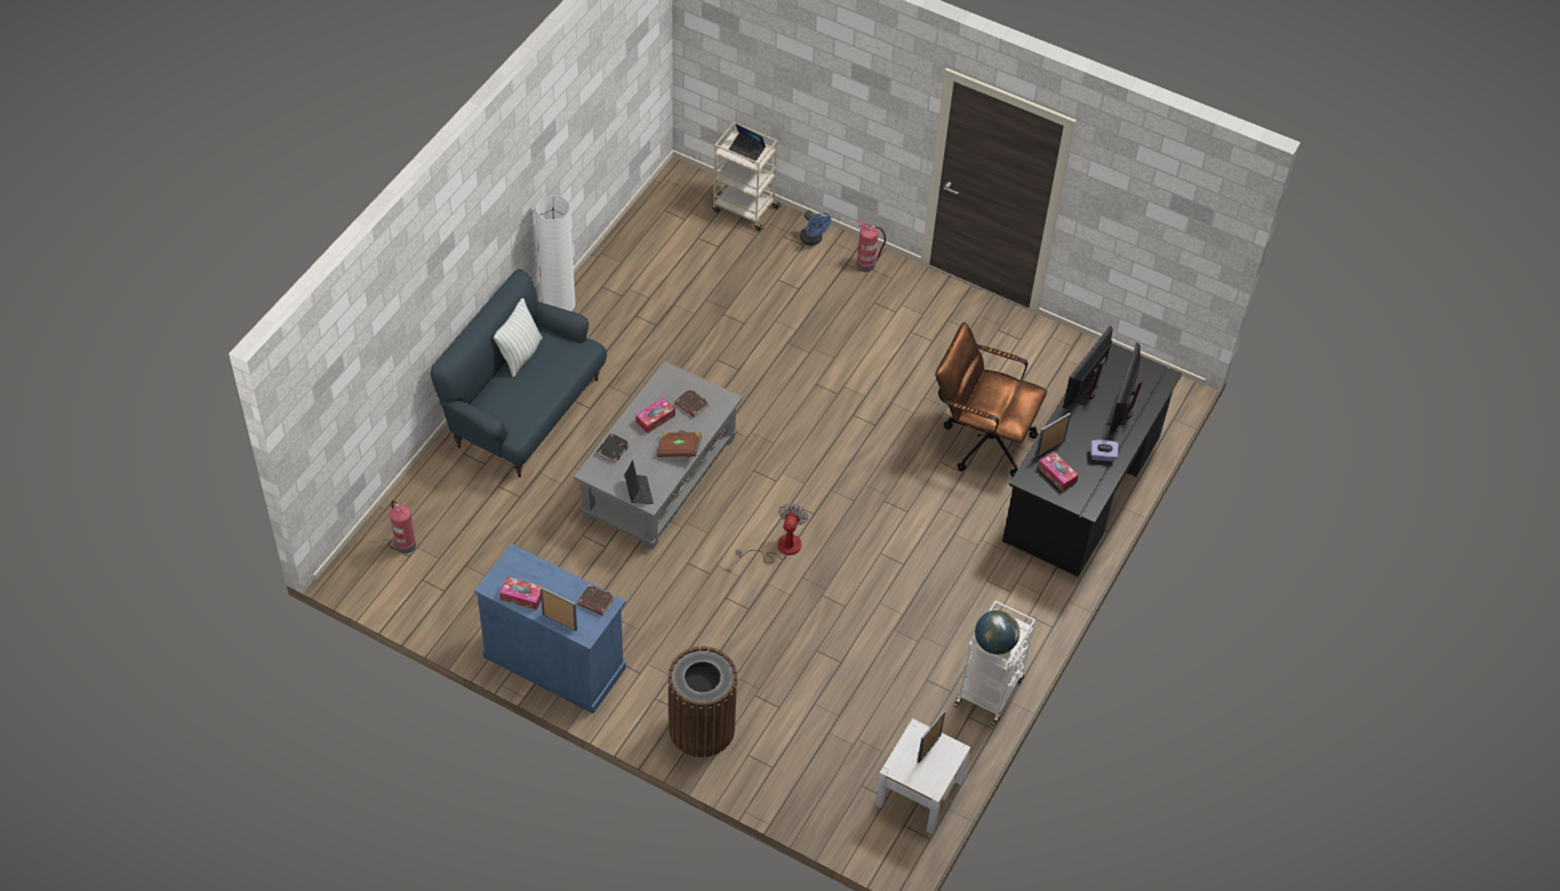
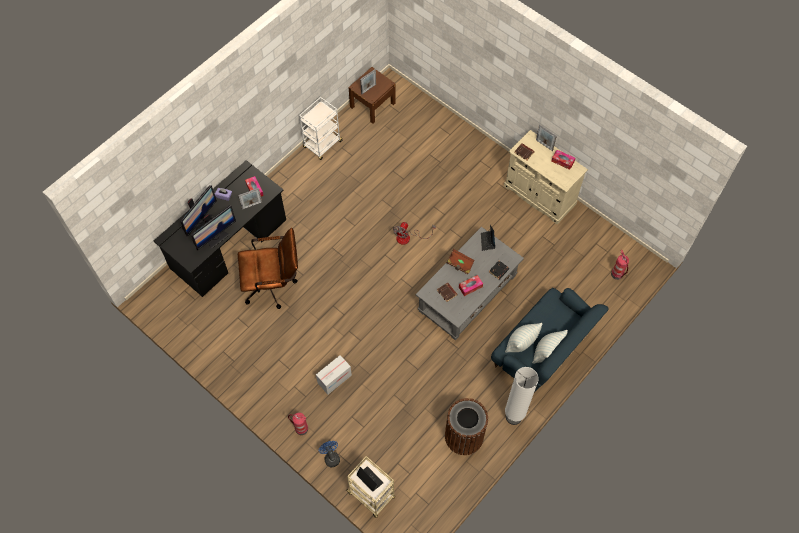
camera: 165 degrees left, 10 degrees up
(555, 662) = (539, 195): blue cabinet -> beige cabinet
(562, 360) = (521, 344): none -> pillow
(701, 728) = (470, 150): brown trash can -> brown trash can (464, 436)
(839, 329) = (334, 379): none -> cardboard box
(919, 792) = (372, 105): white nightstand -> brown nightstand
(981, 439) = (274, 285): brown office chair -> brown office chair turned 45 degrees counterclockwise
(994, 644) = (322, 113): globe -> none

